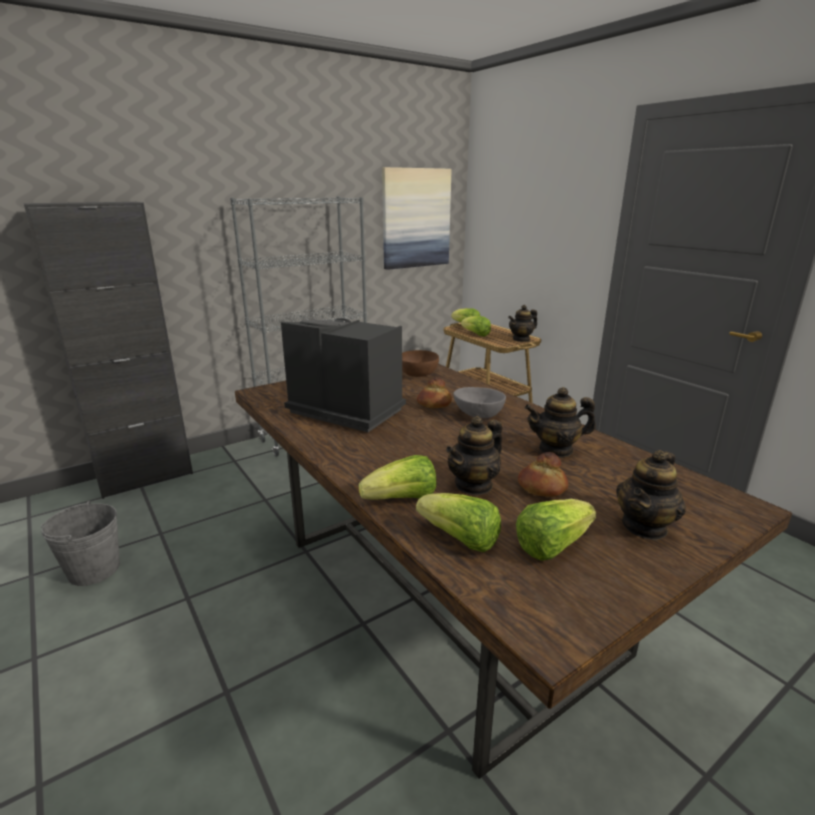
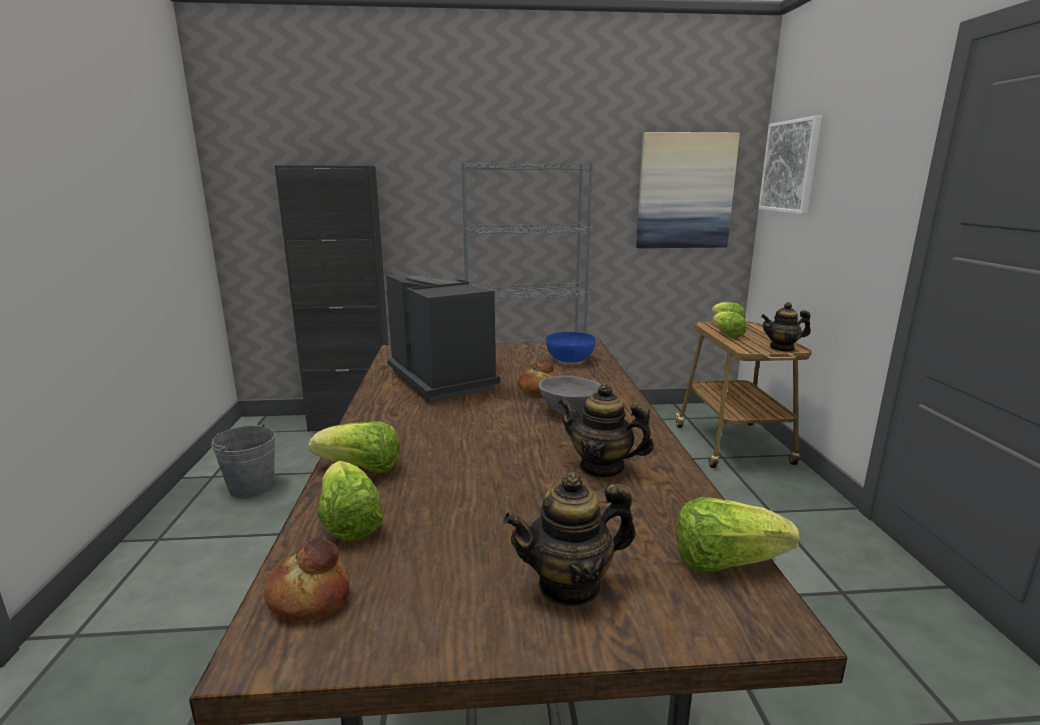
camera: 30 degrees right, 5 degrees down
(418, 374) = (570, 359): brown bowl -> blue bowl
(474, 485) = (448, 476): teapot -> none
(495, 198) = (790, 166): none -> picture
(541, 487) = (516, 501): bread -> bread (310, 597)
(552, 545) = (426, 562): lettuce -> lettuce (725, 561)

